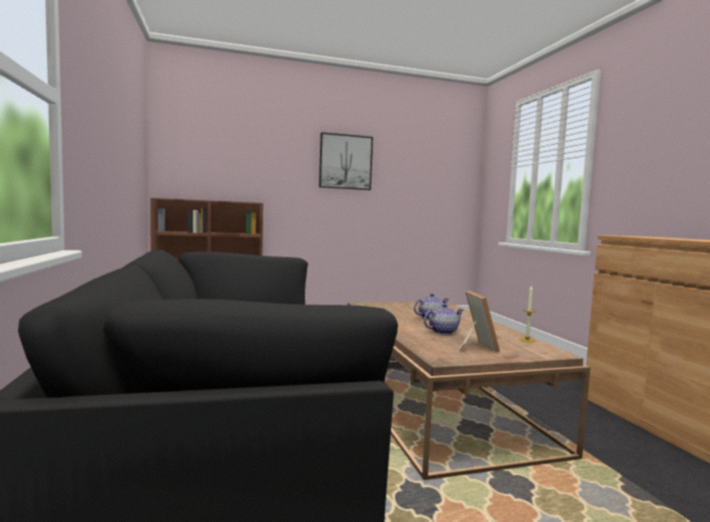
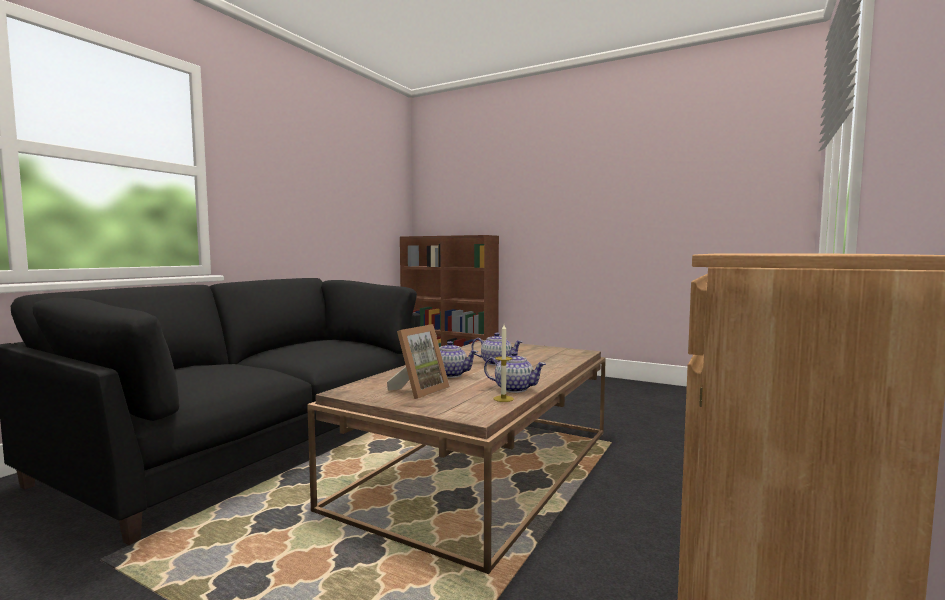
camera: 45 degrees right, 0 degrees up
(345, 162) = (590, 179): picture -> none
(506, 333) = (513, 389): none -> teapot

